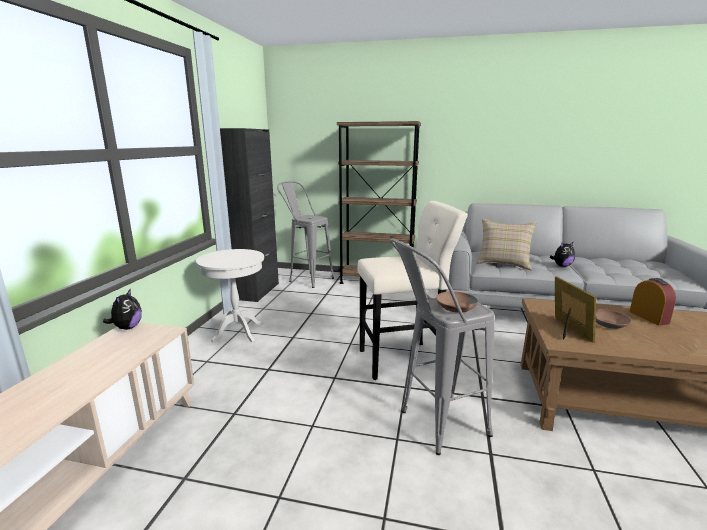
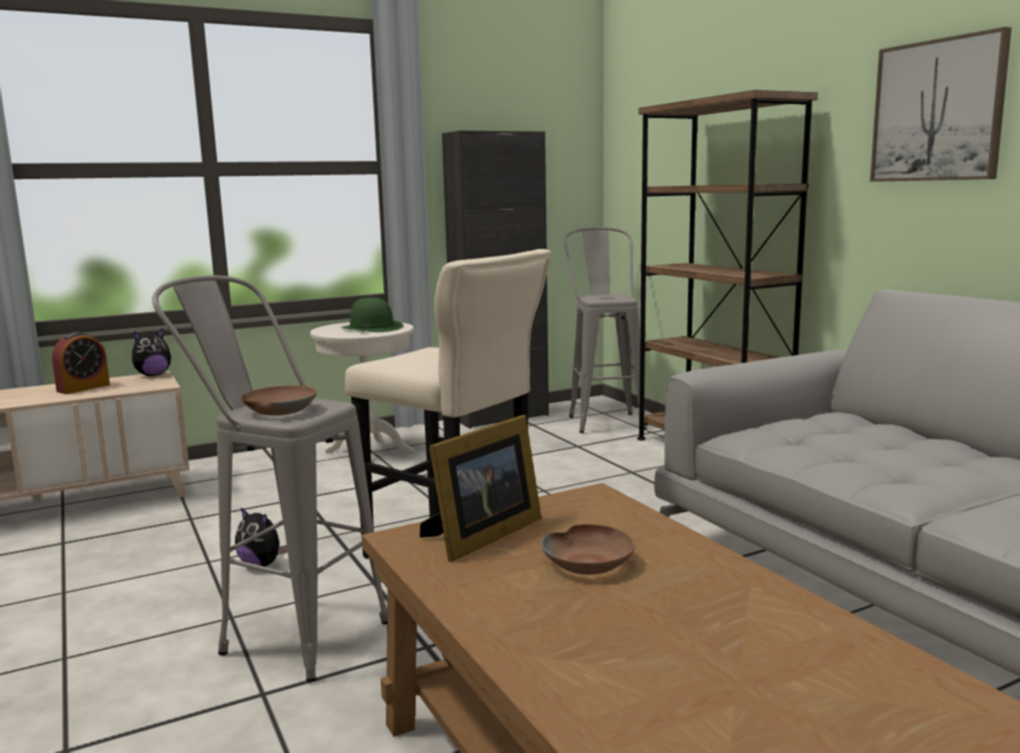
camera: 50 degrees right, 5 degrees down
(235, 255) = (371, 327): none -> green hat
(475, 135) = (938, 111): none -> picture
(503, 263) = (816, 440): beige pillow -> none
(561, 266) = (951, 480): plush toy -> plush toy (262, 565)
(648, 317) = (723, 597): alarm clock -> alarm clock (83, 388)

